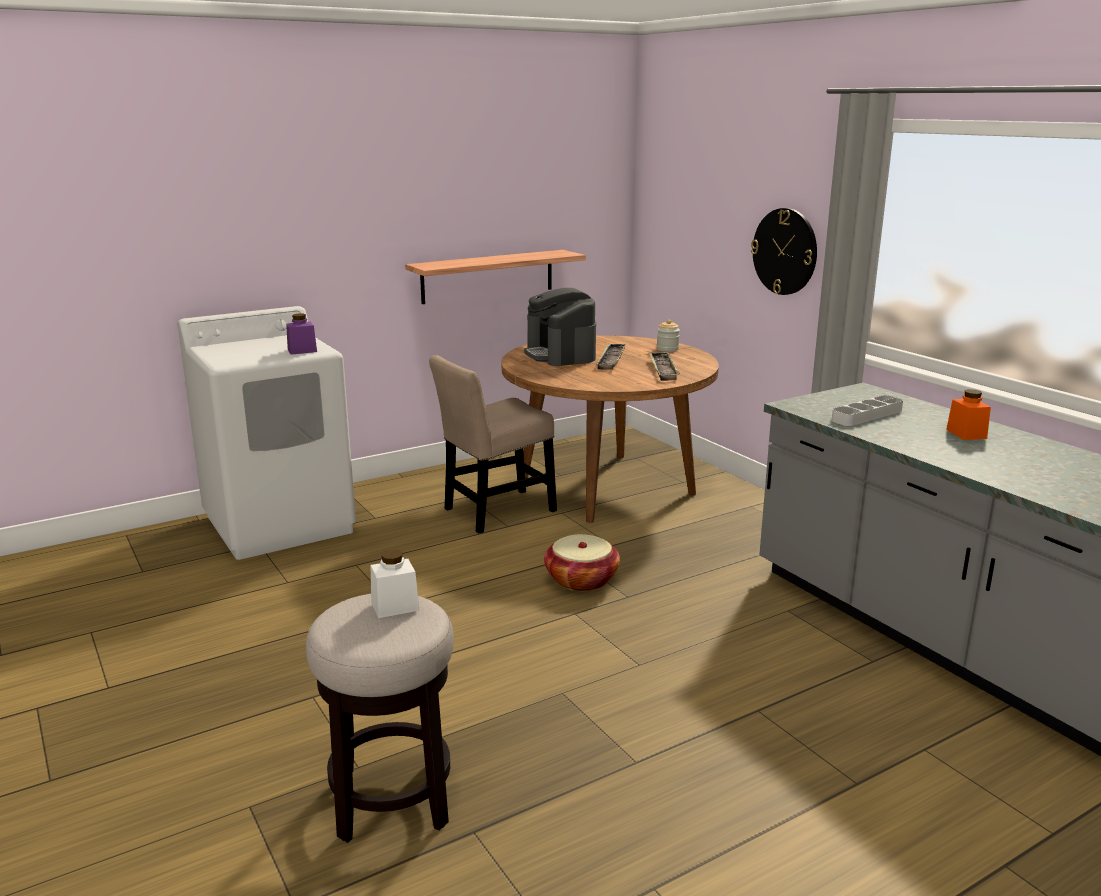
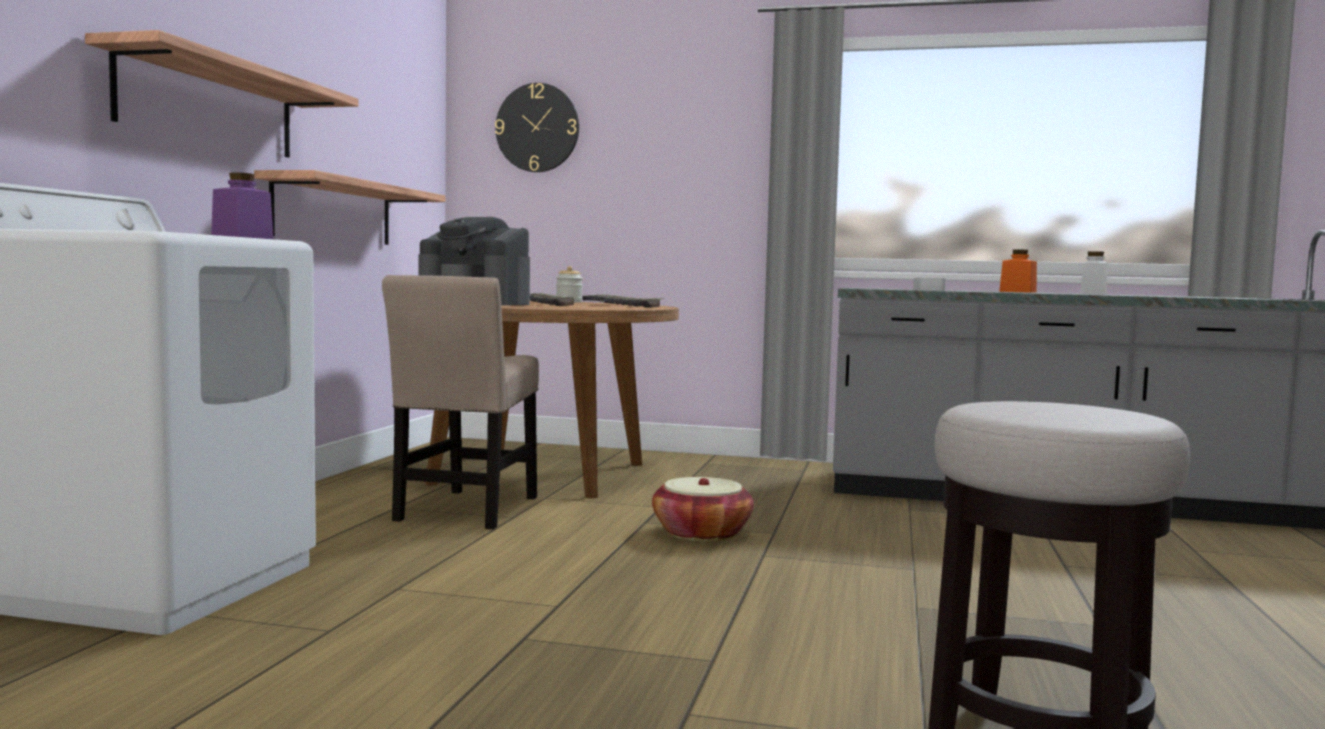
camera: 45 degrees left, 15 degrees down
(364, 232) = (209, 106): none -> shelf
(395, 606) = (1031, 401): white jar -> white jar (1093, 293)
(785, 251) = (697, 182): wall clock -> wall clock (537, 128)

